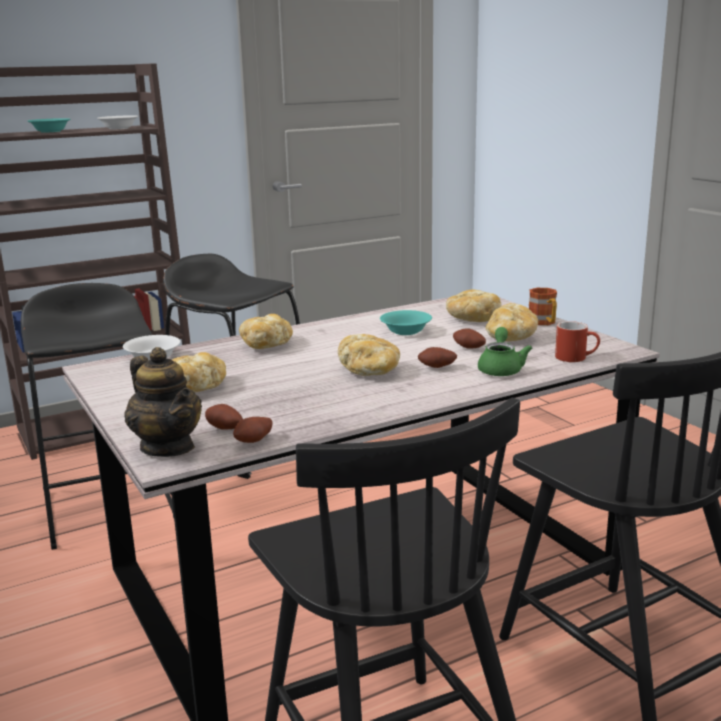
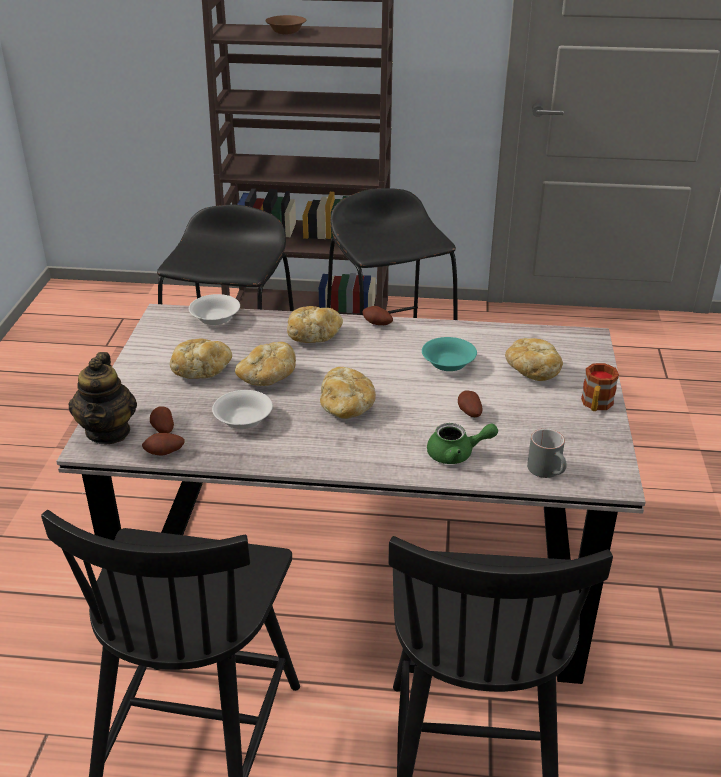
camera: 35 degrees right, 15 degrees up
(50, 131) = (285, 32): turquoise bowl -> brown bowl
(119, 128) = (349, 37): white bowl -> white bowl (244, 420)
(437, 368) = (405, 428): potato -> potato (377, 324)
(501, 369) = (457, 454): green teapot -> green teapot turned 45 degrees clockwise
(511, 338) = (529, 415): bread -> bread (267, 378)
(576, 358) = (548, 471): red mug -> grey mug

